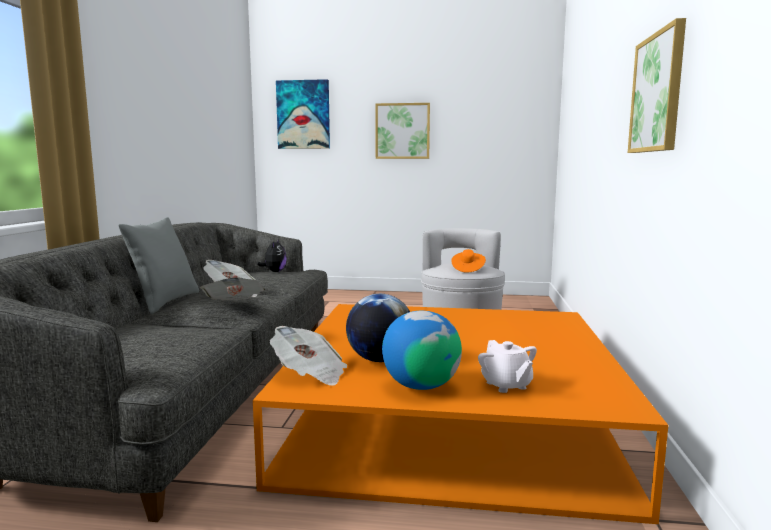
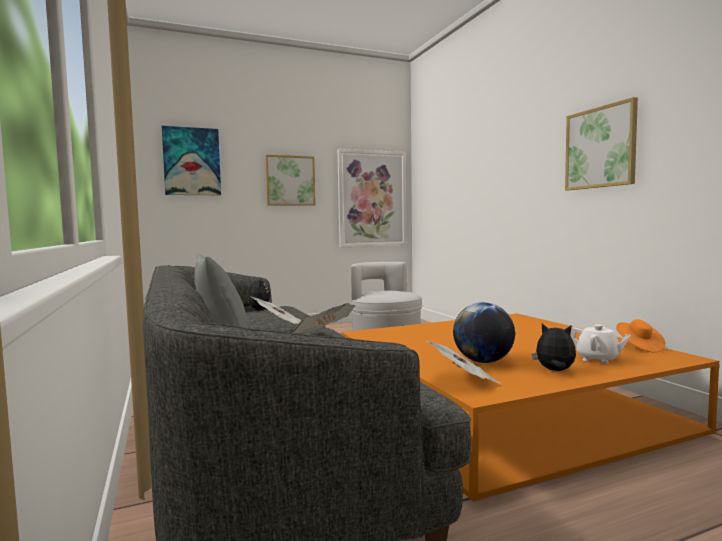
camera: 30 degrees left, 5 degrees down
(421, 386) = (555, 371): globe -> plush toy
(467, 269) = (398, 294): orange hat -> orange hat (639, 347)
(501, 150) = (372, 199): none -> picture

